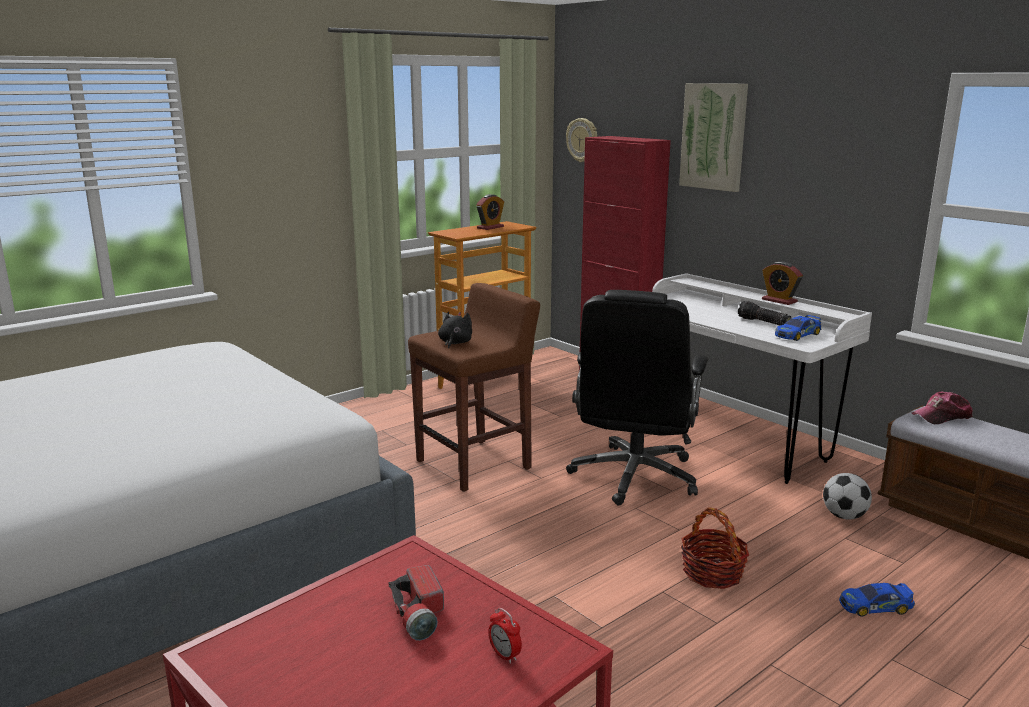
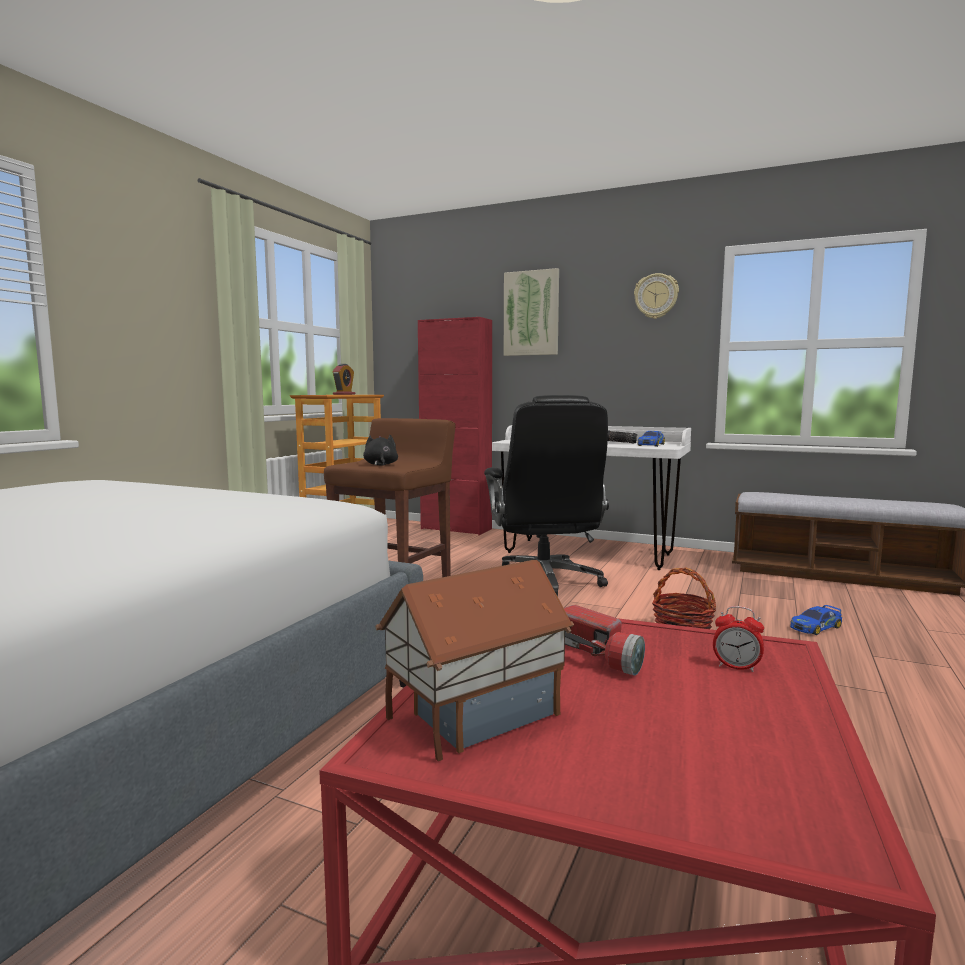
camera: 25 degrees left, 10 degrees down
(277, 641) = (472, 715): none -> toy house
(582, 140) = (403, 330): wall clock -> wall clock (656, 296)
(779, 301) = (616, 428): alarm clock -> none
(844, 516) = (722, 581): football -> none
(942, 416) = (767, 493): cap -> none

